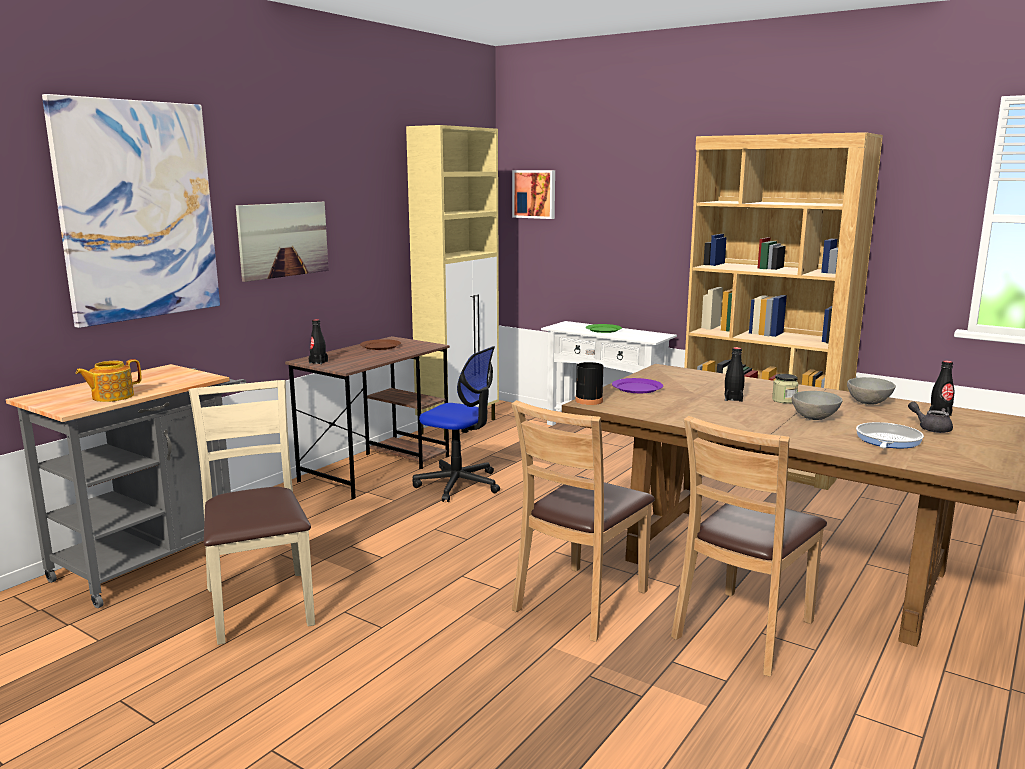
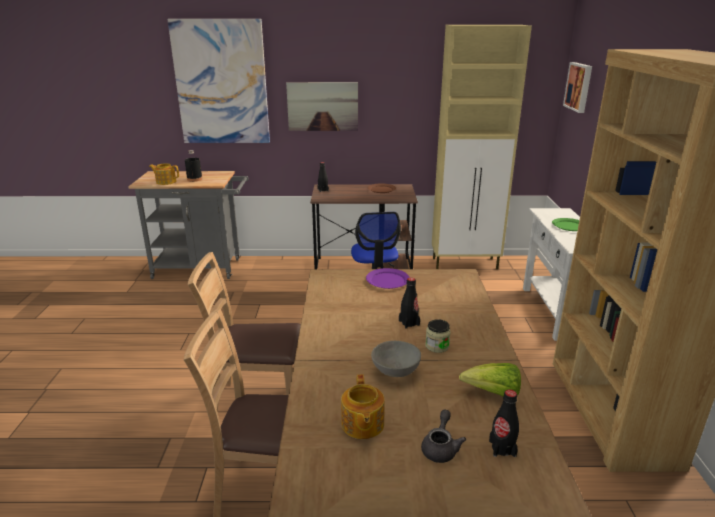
camera: 55 degrees right, 10 degrees up
(261, 605) = (179, 310): beige chair -> none
(589, 401) = (329, 274): black bottle -> black bottle (194, 179)
(869, 403) = (493, 393): grey bowl -> lettuce
(887, 441) = (362, 425): frying pan -> teapot

